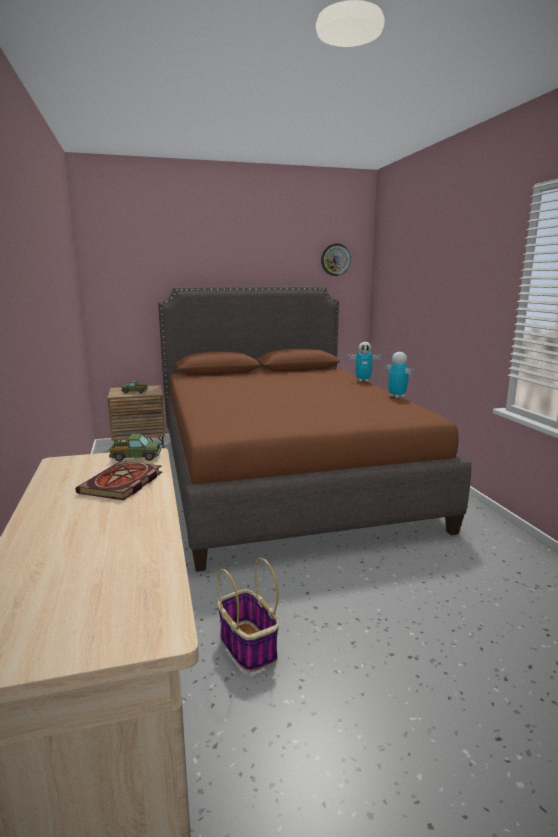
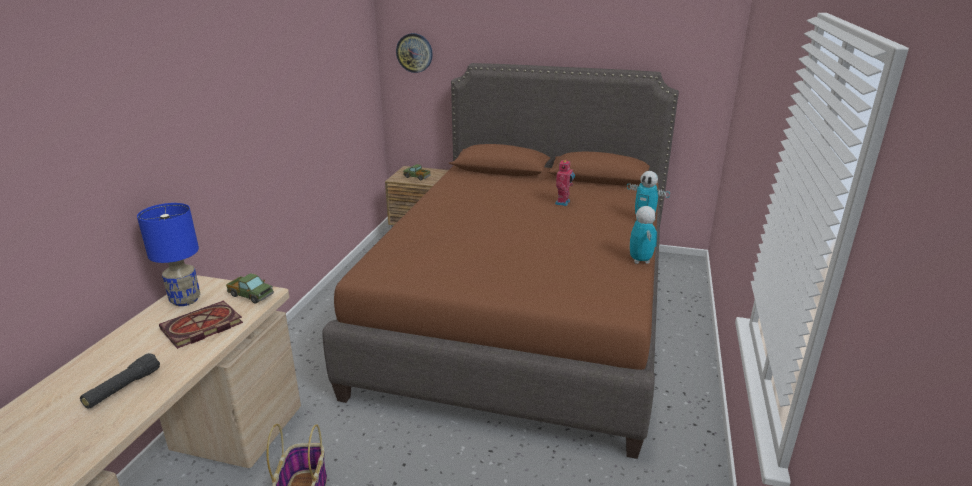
camera: 30 degrees right, 10 degrees up
(66, 473) = (185, 300): none -> blue table lamp
(114, 537) = (123, 388): none -> black flashlight
(296, 380) = (563, 203): none -> toy robot
(335, 259) = (685, 35): wall clock -> wall clock (414, 53)

